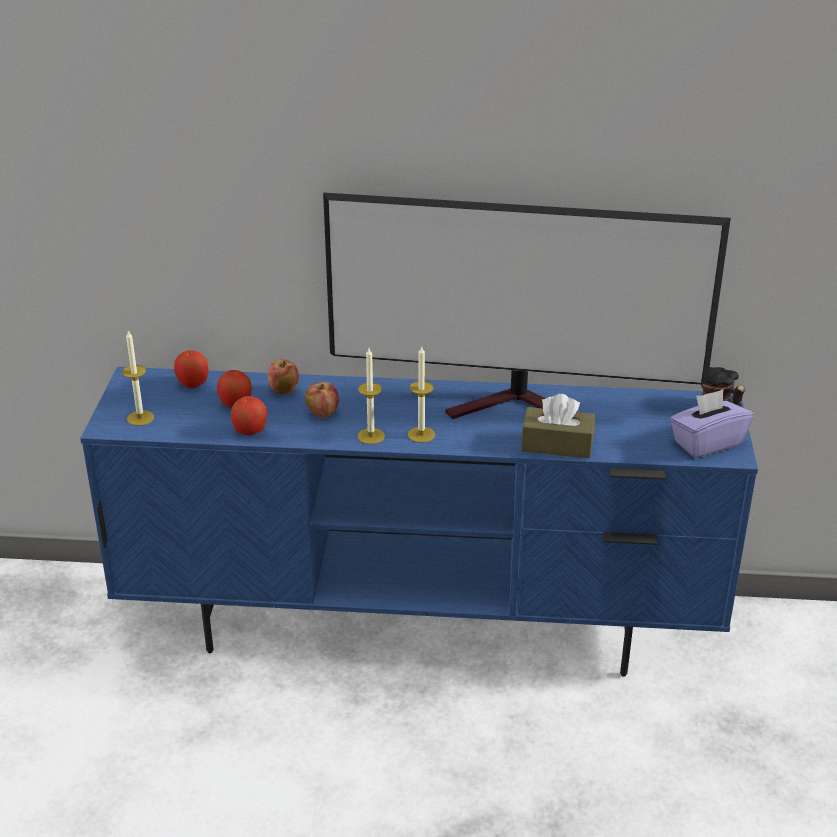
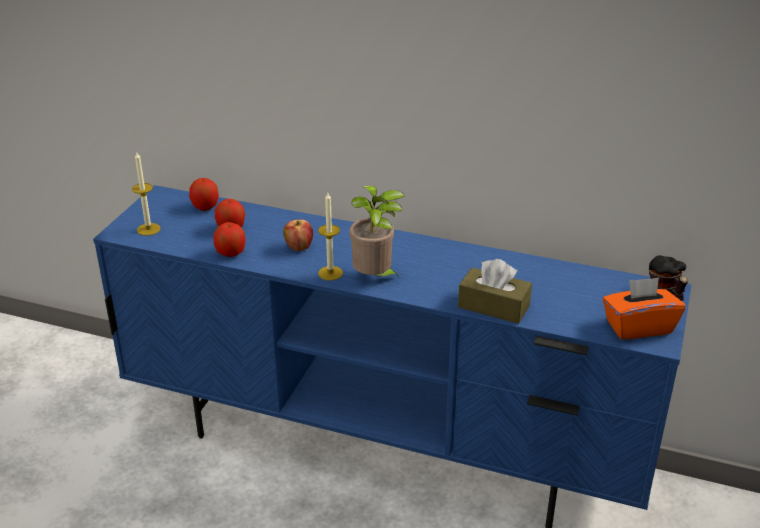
camera: 15 degrees right, 0 degrees up
(283, 391) = (276, 223): apple -> none
(421, 434) = (375, 278): candle -> potted plant
(521, 406) = (476, 267): television -> none
(707, 443) = (638, 327): purple tissue box -> orange tissue box

